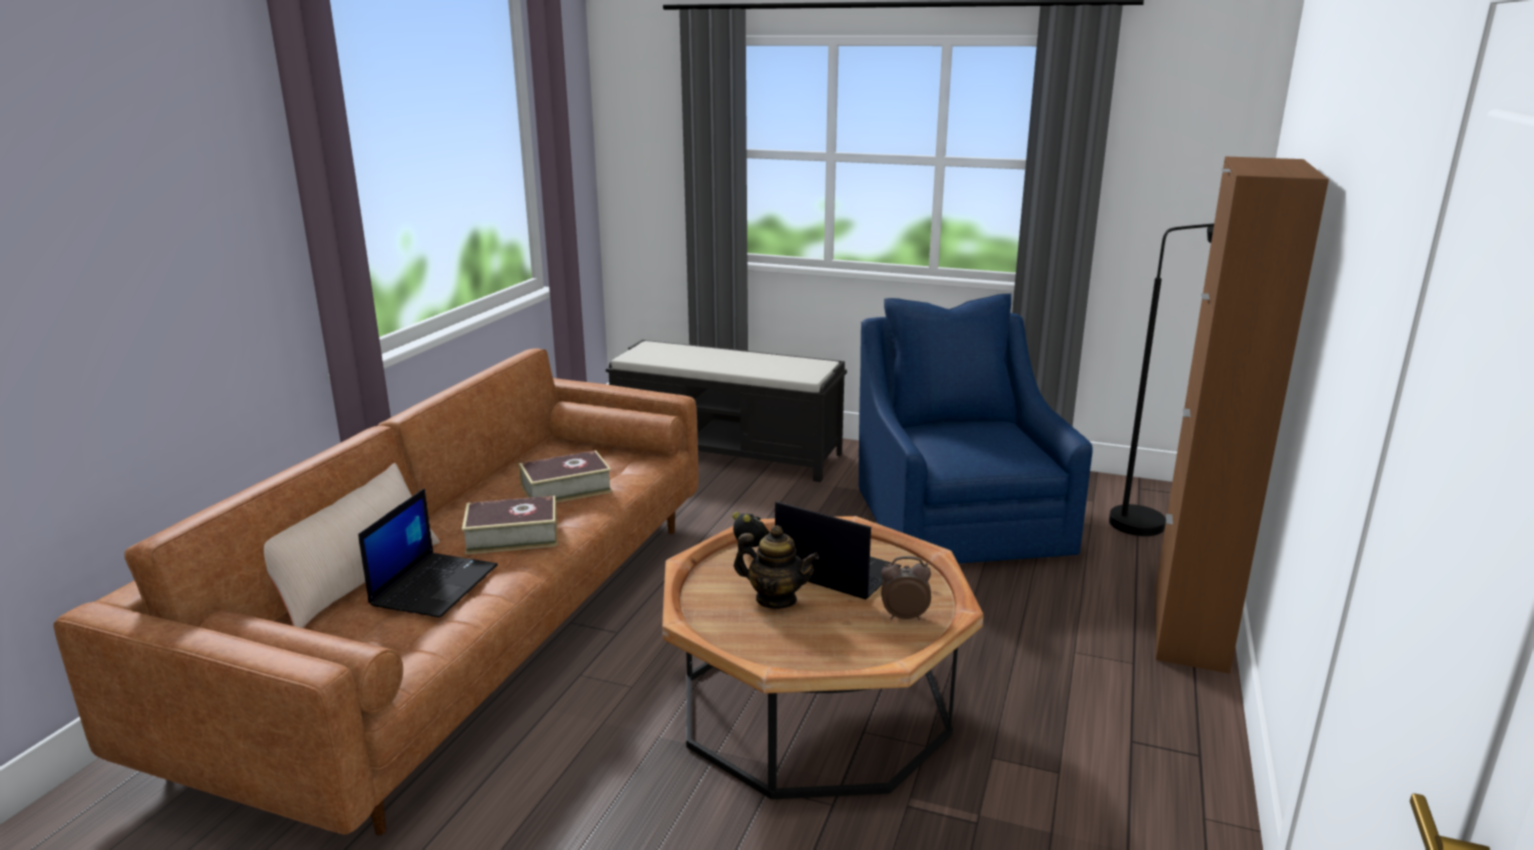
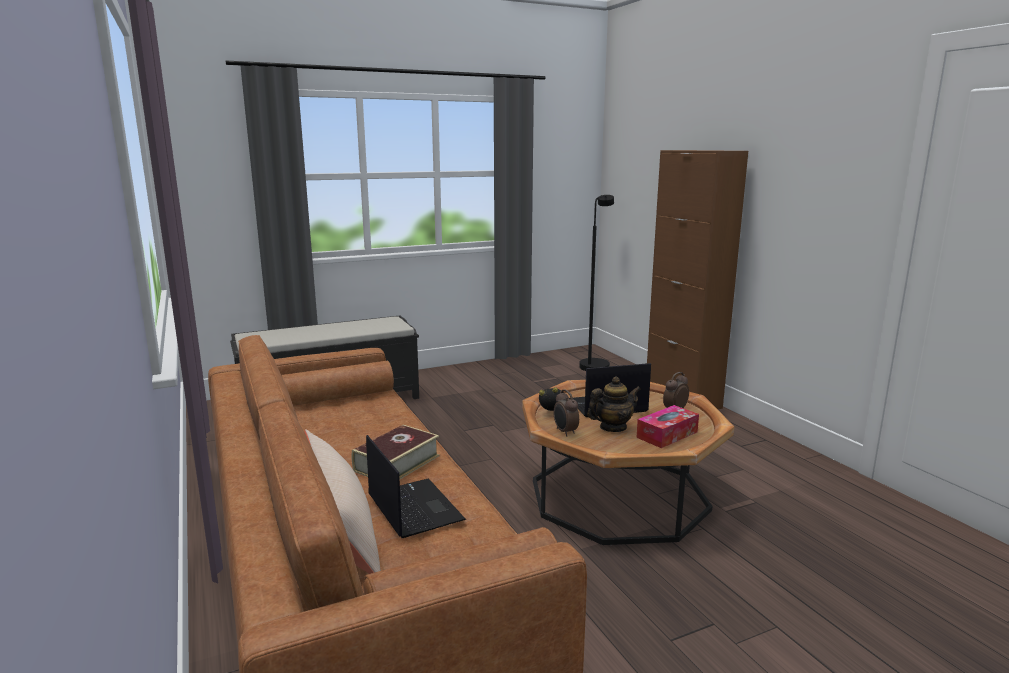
camera: 45 degrees left, 5 degrees down
(566, 488) = (367, 428): book -> none
(714, 578) = (565, 432): none -> alarm clock
(815, 640) = (667, 434): none -> tissue box
(958, 519) = (521, 391): blue armchair -> none

